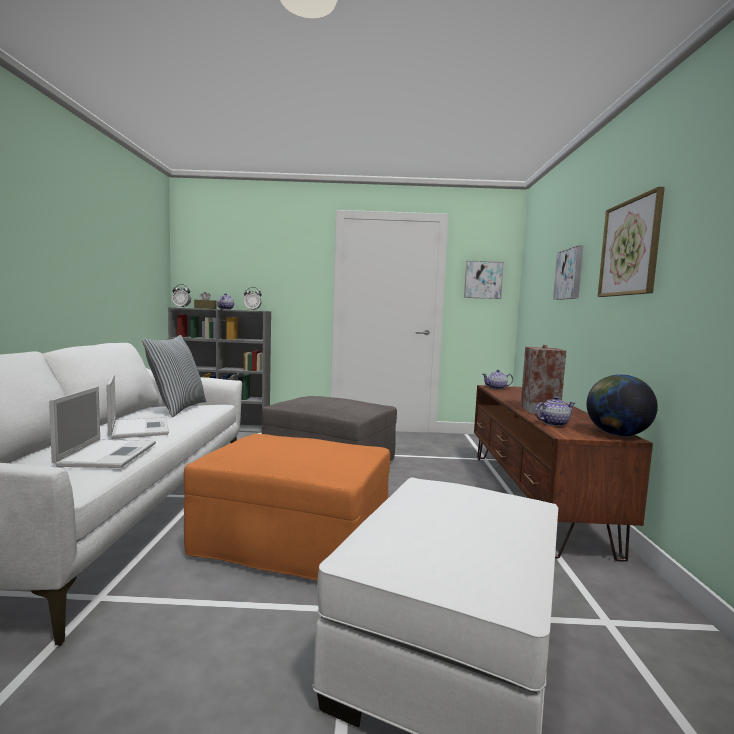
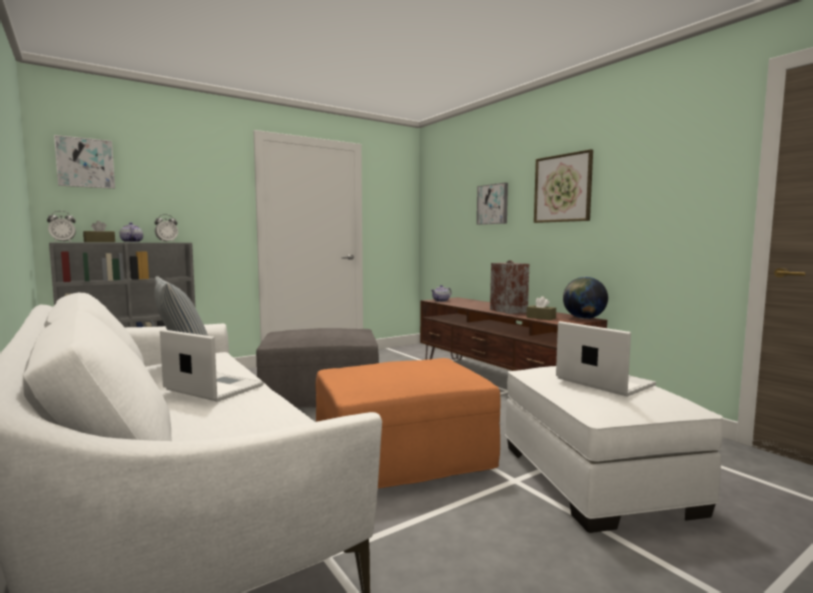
camera: 35 degrees left, 0 degrees up
(108, 454) = (262, 412): laptop -> laptop (602, 381)
(483, 280) = (392, 206): picture -> picture (85, 163)
(553, 424) = (541, 318): teapot -> brown tissue box

